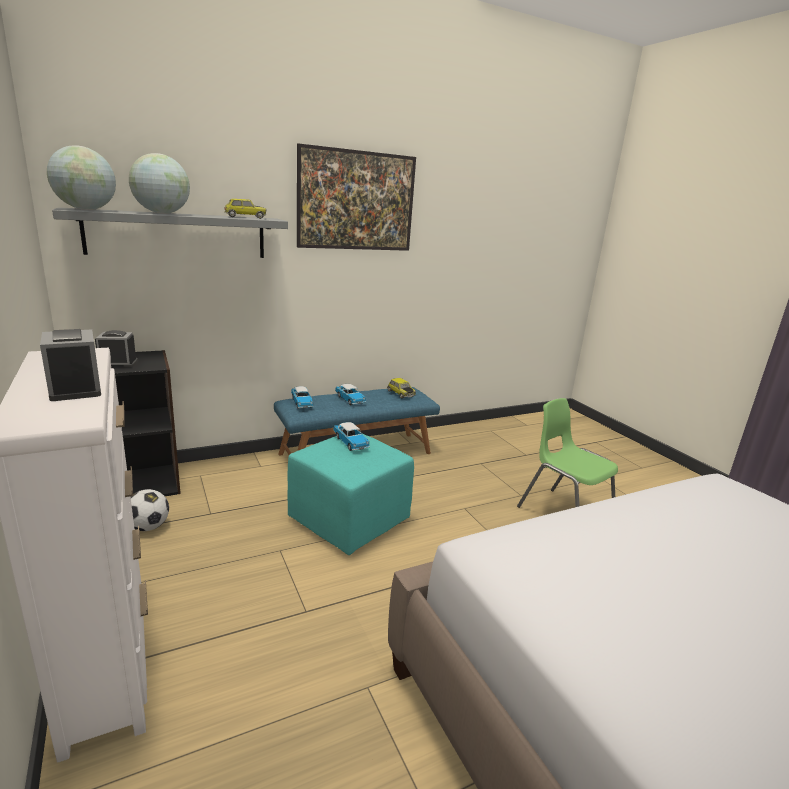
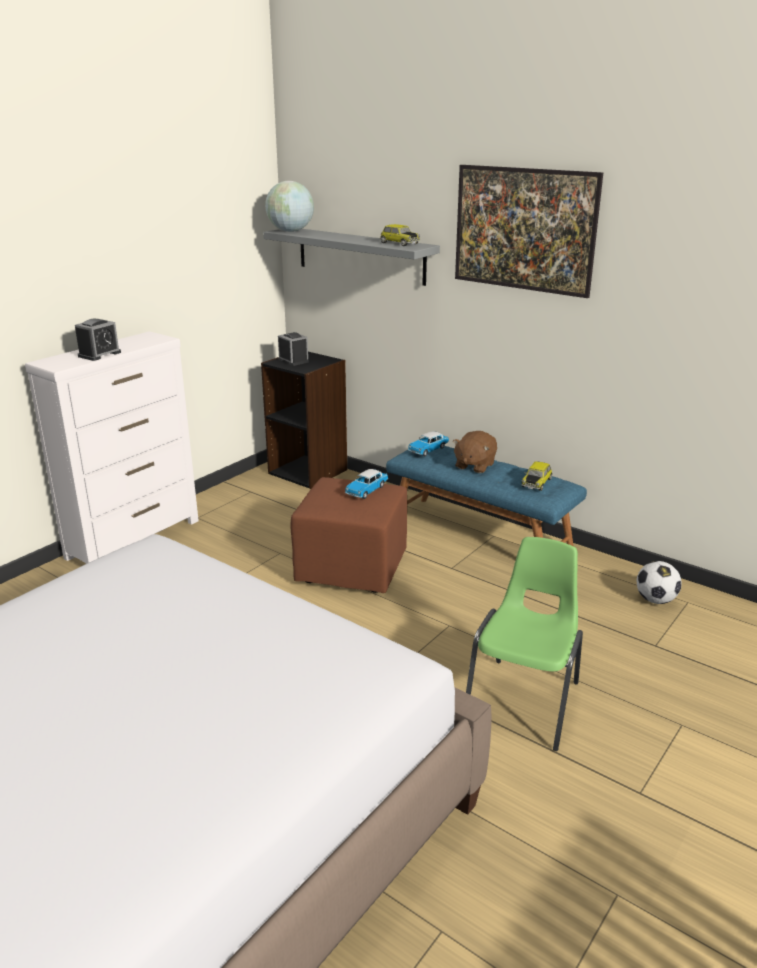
camera: 65 degrees right, 5 degrees up
(148, 527) = (259, 496): football -> football (655, 600)
(162, 213) = (335, 236): globe -> none
(349, 520) = (353, 568): turquoise ottoman -> brown ottoman
(350, 400) = (474, 465): toy car -> brown plush toy

